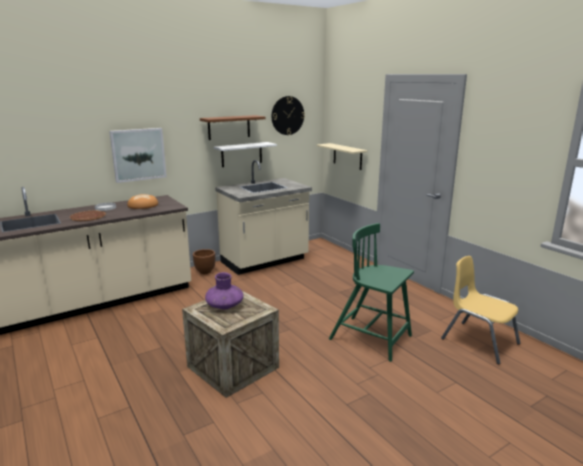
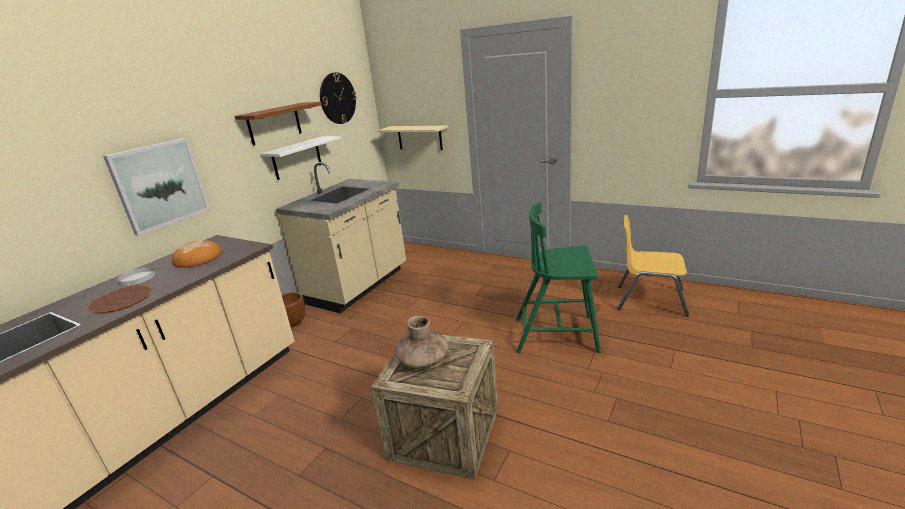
camera: 25 degrees left, 5 degrees up
(224, 305) = (423, 360): purple vase -> brown vase

